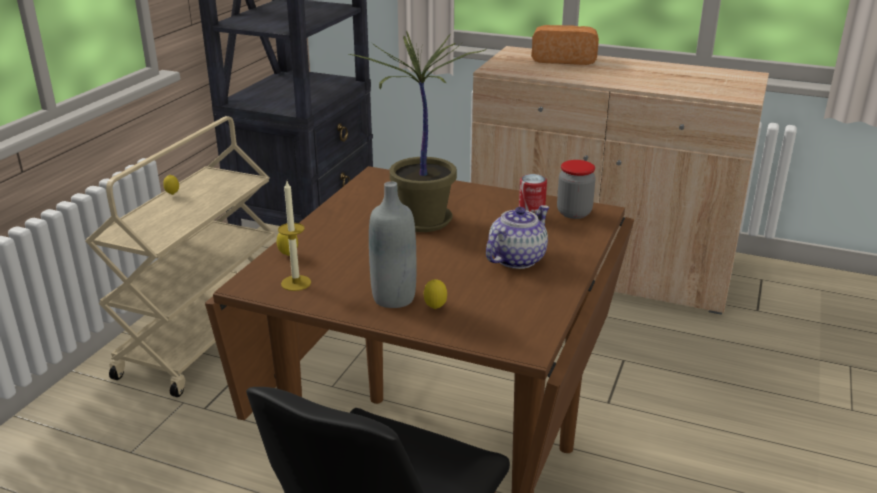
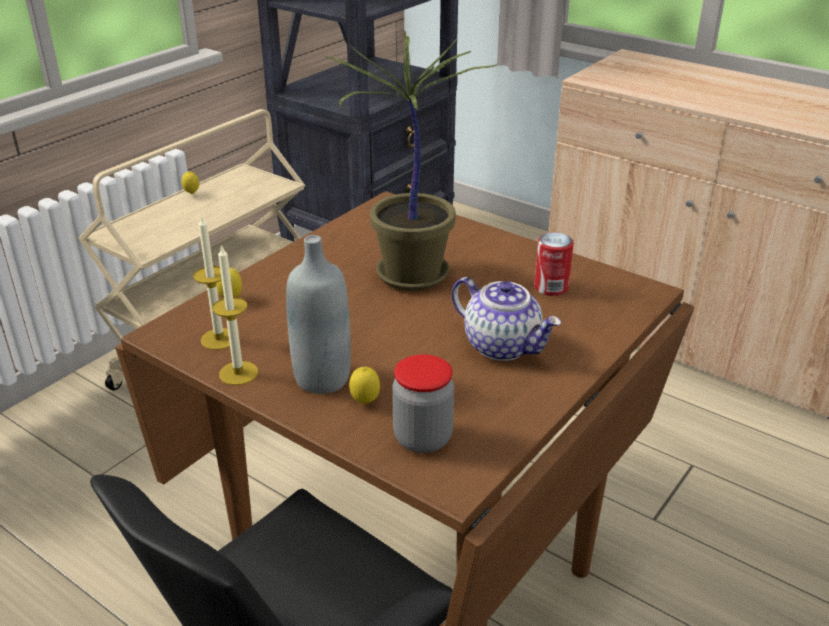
camera: 15 degrees right, 5 degrees up
(326, 303) = (238, 373): none -> candle
(516, 259) = (503, 346): teapot -> teapot turned 75 degrees clockwise
(563, 59) = (686, 73): bread -> none
(574, 213) = (610, 289): jar -> jar (422, 438)

